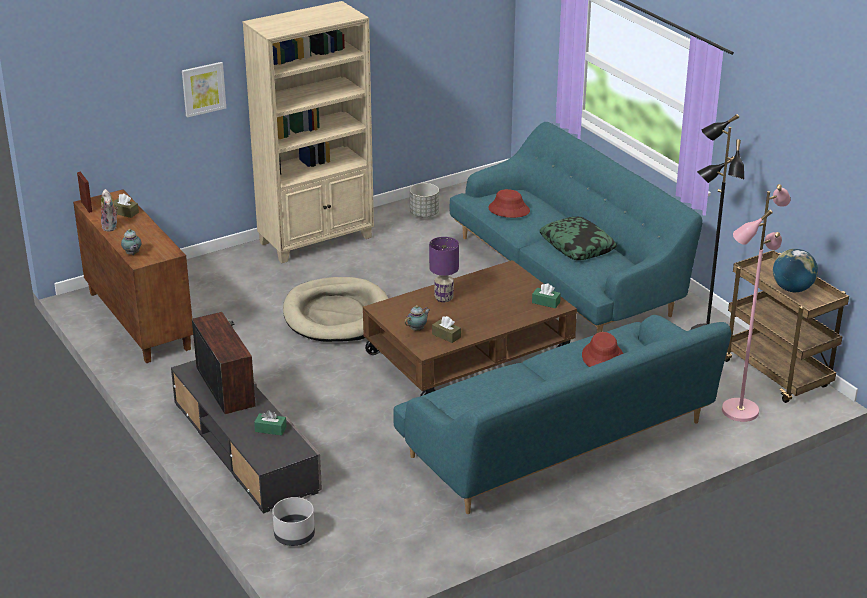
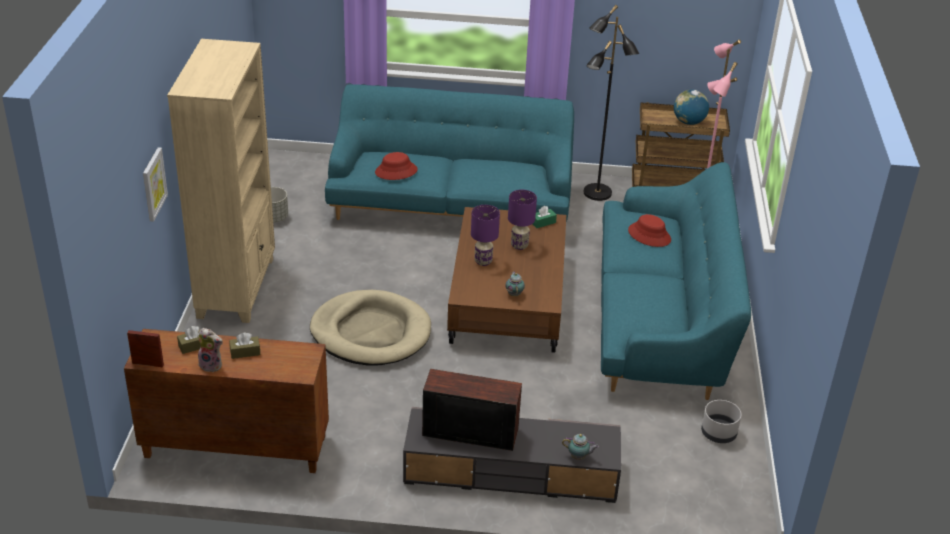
camera: 55 degrees left, 5 degrees up
(132, 254) = (284, 373): teapot -> teapot (579, 457)
(270, 429) = (561, 435): green tissue box -> none
(294, 536) = (660, 499): grey planter -> grey planter (719, 433)
(446, 335) = (538, 286): brown tissue box -> brown tissue box (245, 352)
(492, 305) = (519, 245): none -> purple table lamp
(577, 246) = (486, 171): pillow -> none

